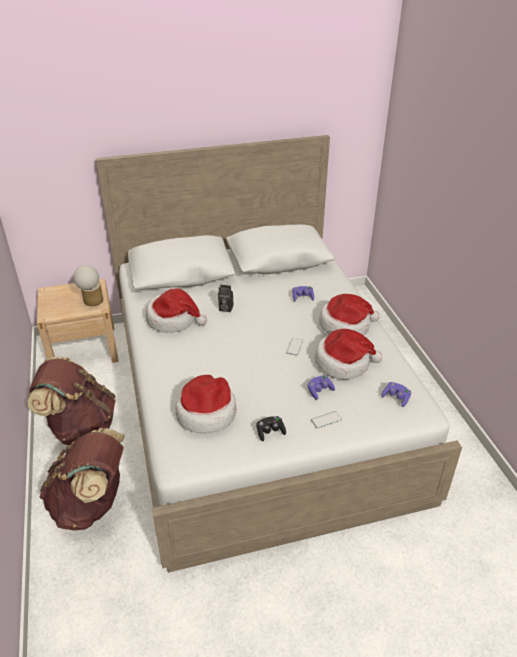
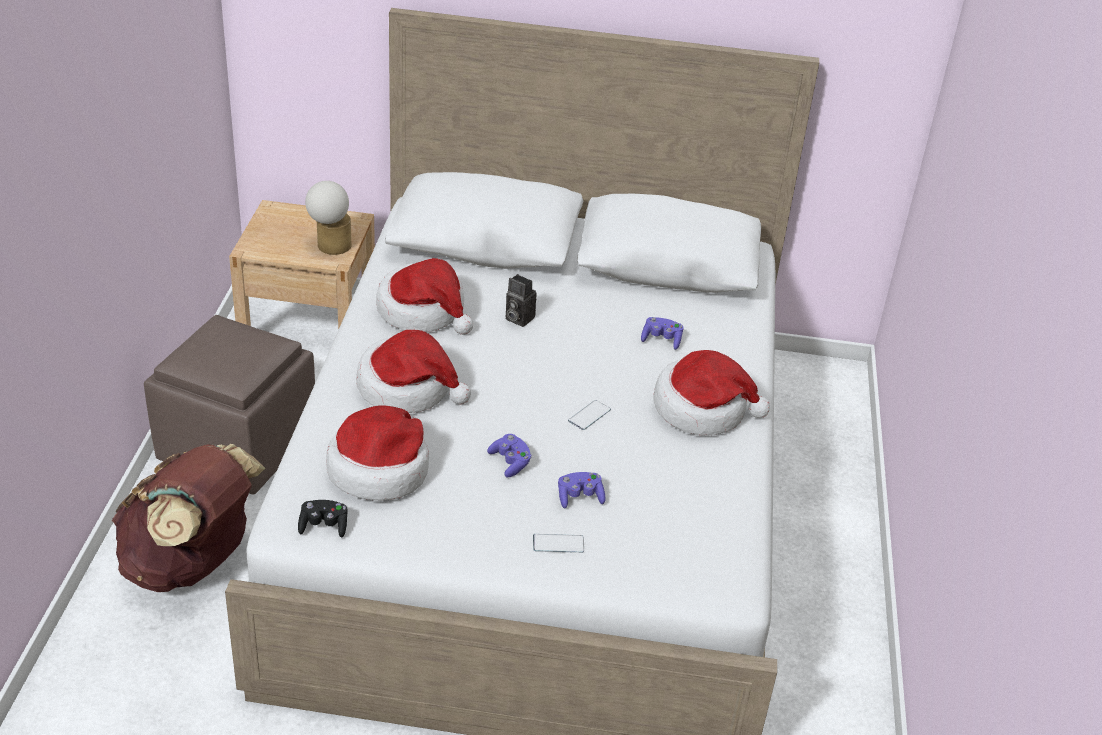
camera: 20 degrees right, 0 degrees up
(80, 427) = (237, 444): brown backpack -> brown ottoman
(270, 432) = (457, 531): black game controller -> black game controller (324, 526)
(343, 363) = (653, 467): hat -> hat (407, 388)
(396, 398) = (700, 551): purple game controller -> purple game controller (510, 462)

